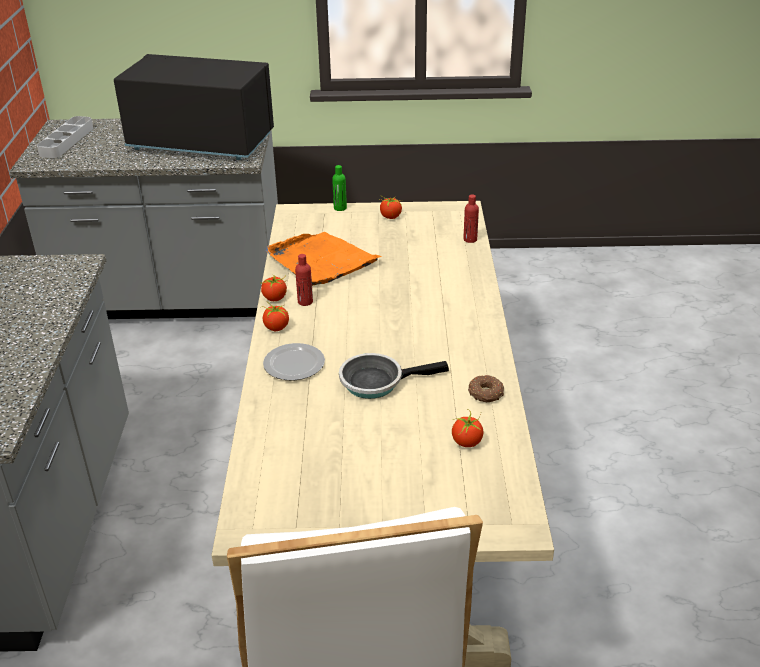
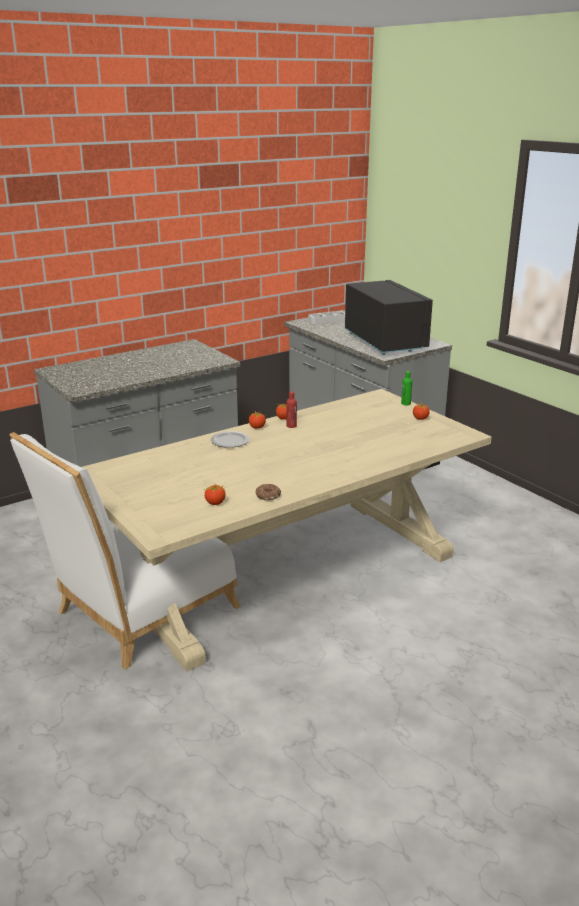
camera: 55 degrees right, 10 degrees down
(321, 261) = (338, 417): orange tray -> none
(377, 381) = (241, 465): frying pan -> none
(470, 239) = (433, 447): red bottle -> none

